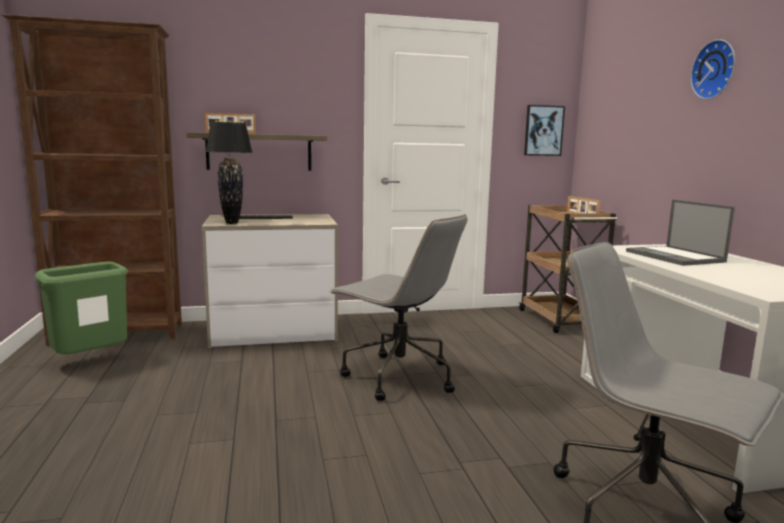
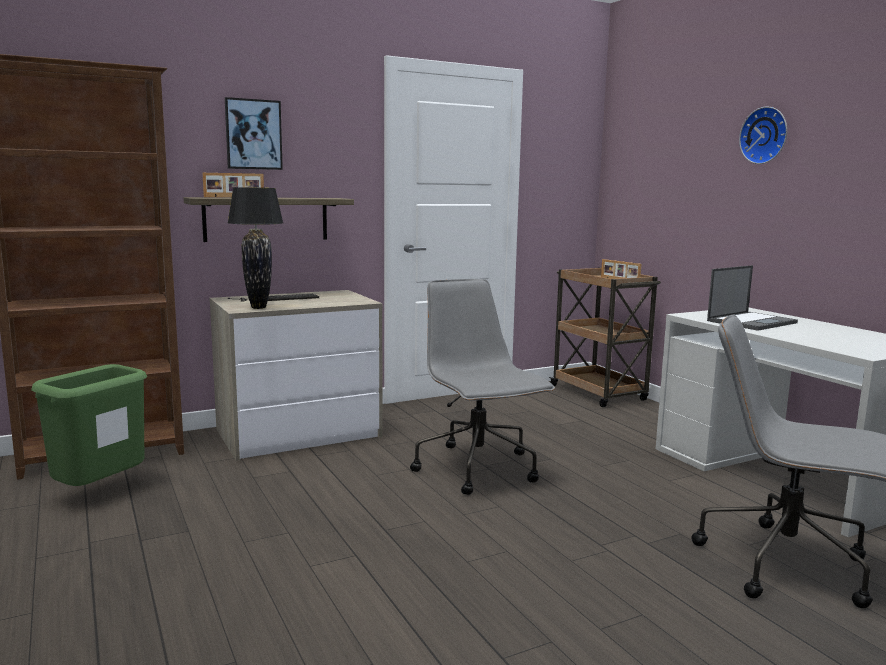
camera: 15 degrees left, 0 degrees up
(397, 377) = (478, 469): grey office chair -> grey office chair turned 135 degrees counterclockwise
(543, 130) = (568, 187): picture -> picture (253, 134)
(675, 257) = (752, 322): laptop -> laptop turned 90 degrees counterclockwise

